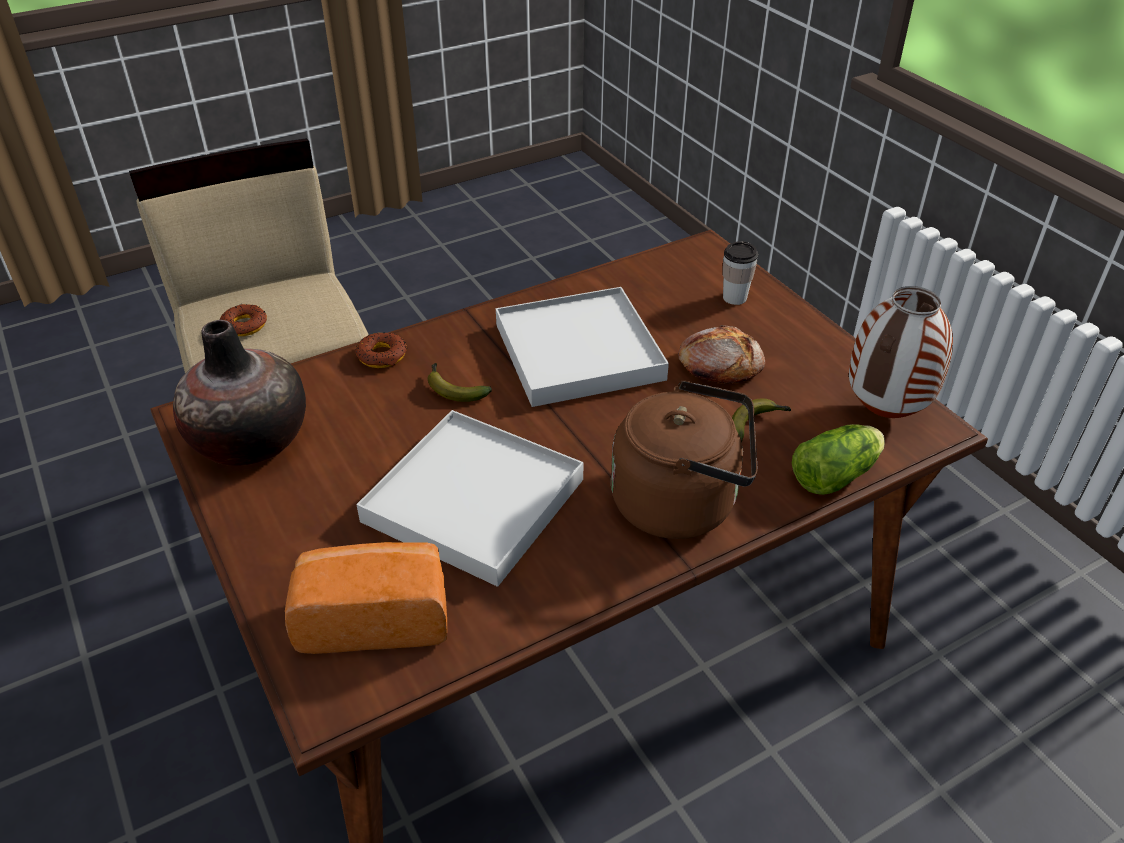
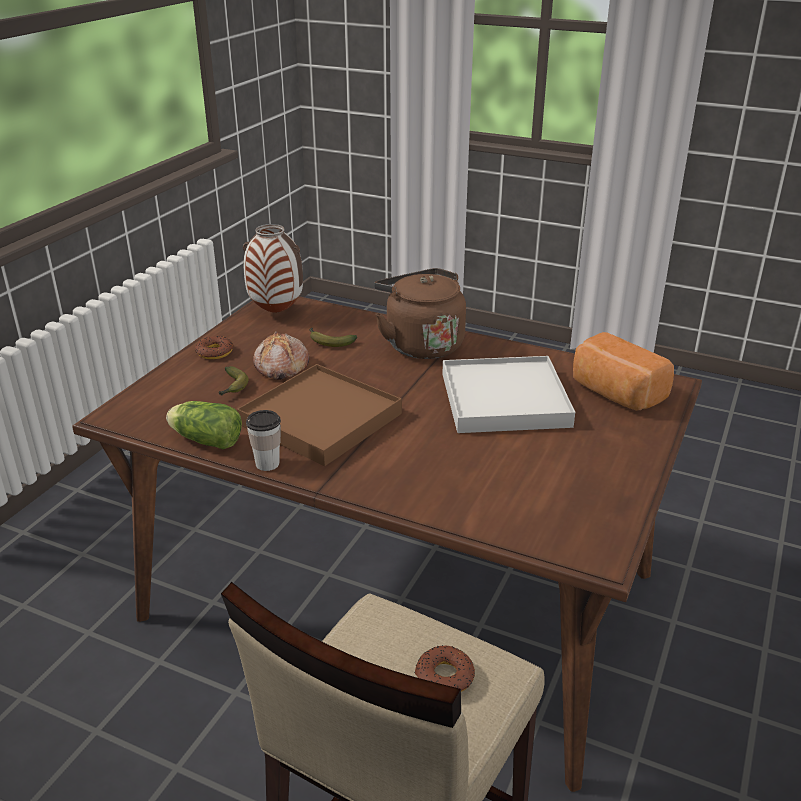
camera: 125 degrees left, 10 degrees down
(250, 441) = (582, 508): vase -> none
(382, 355) = (423, 501): donut -> donut (214, 352)
(453, 389) = (420, 450): banana -> banana (232, 387)
(578, 352) = (320, 419): white tray -> brown tray
(734, 297) = (187, 383): cup -> cup (267, 464)
(837, 474) = (346, 313): lettuce -> lettuce (204, 439)

